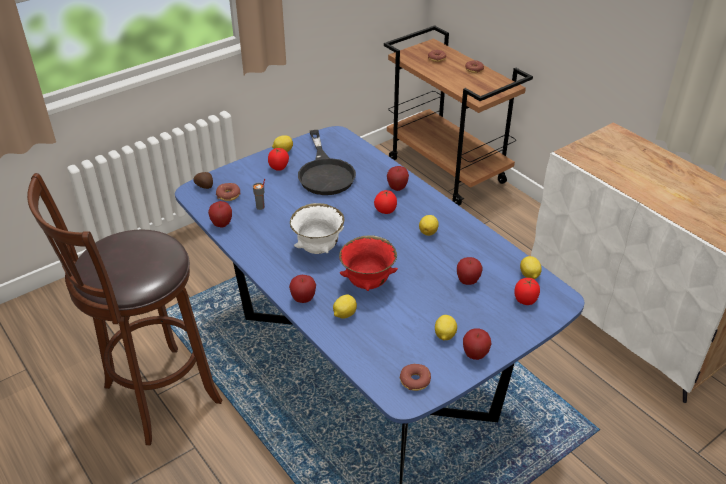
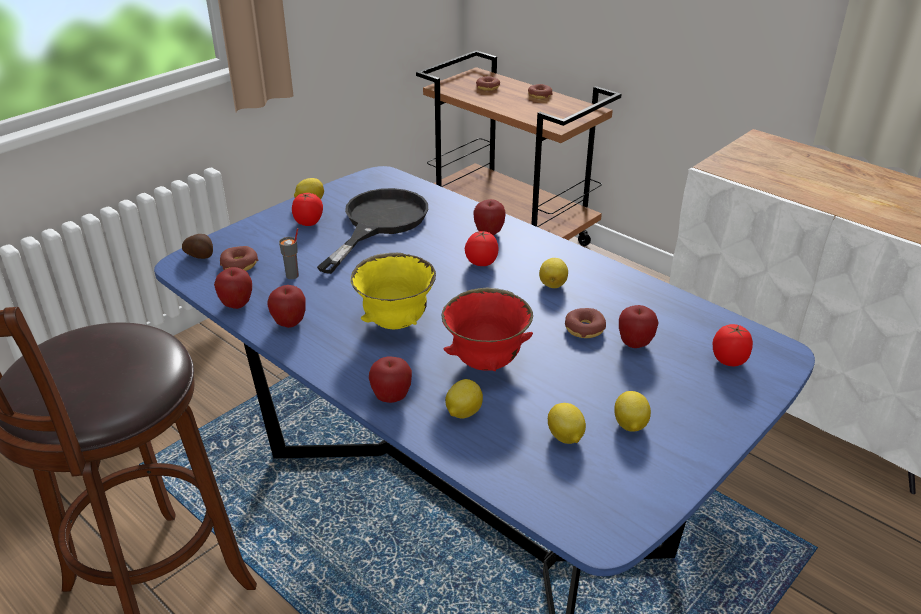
camera: 10 degrees left, 5 degrees down
(318, 248) = (396, 323): white bowl -> yellow bowl
(325, 172) = (379, 223): black frying pan -> black frying pan turned 135 degrees counterclockwise
(415, 381) = (609, 501): donut -> donut (584, 329)
(475, 355) = (688, 448): apple -> apple (289, 323)
(529, 276) = (720, 326): lemon -> lemon (565, 437)

